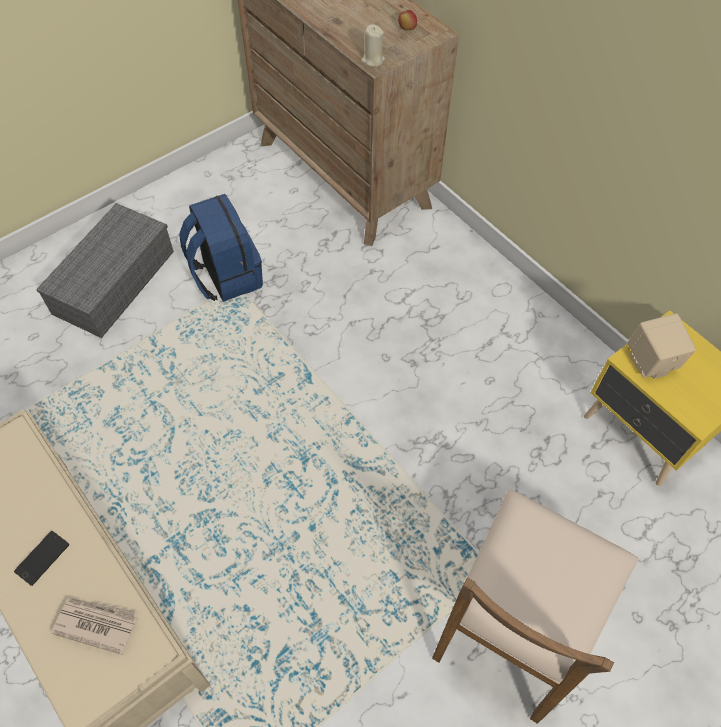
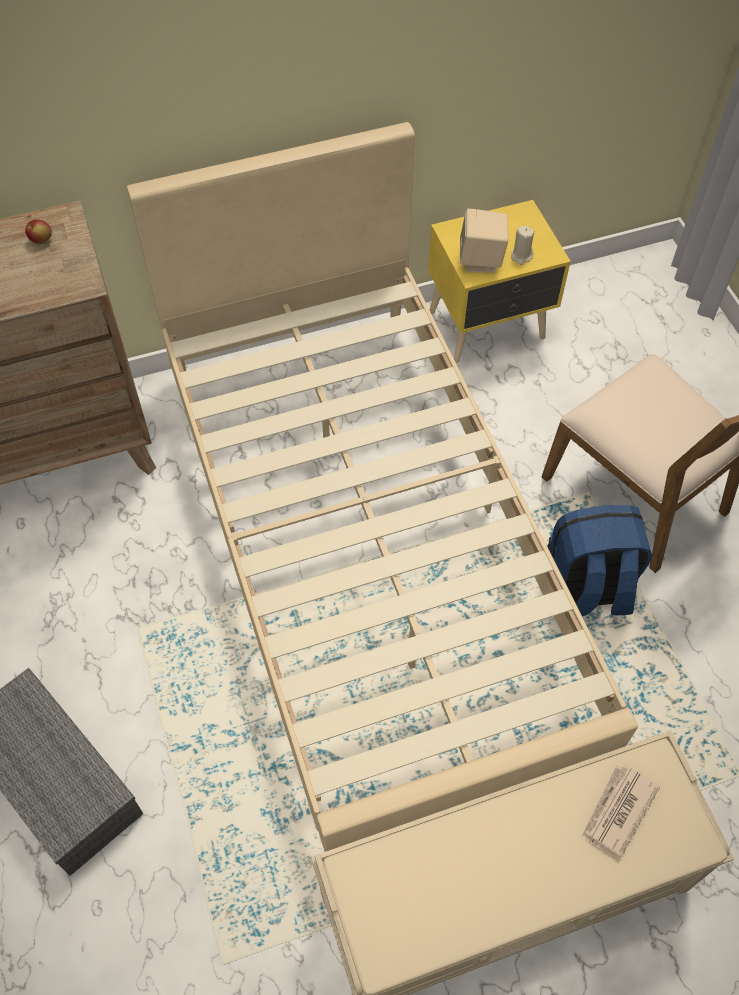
camera: 70 degrees left, 0 degrees up
(42, 558) = (526, 858): phone -> none
(226, 276) = (118, 637): blue backpack -> blue backpack (586, 589)
(360, 407) = (369, 547): none -> beige bed
(372, 60) = (75, 286): beige candle -> beige candle (521, 256)

